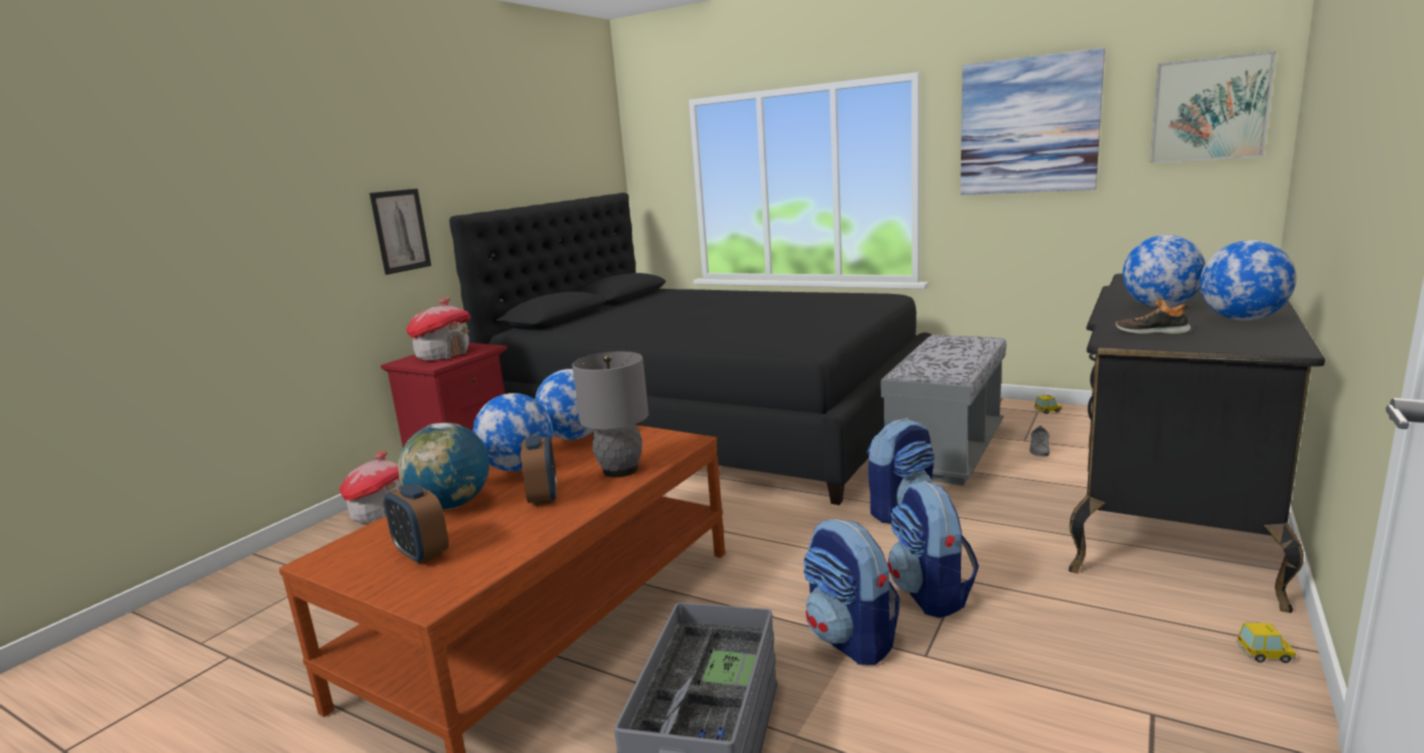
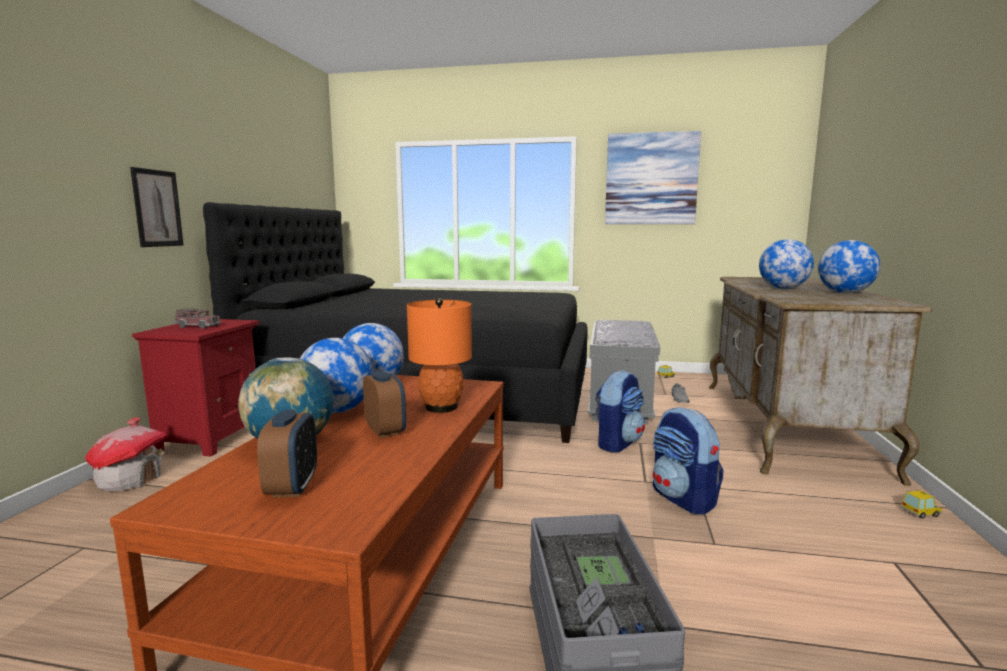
camera: 20 degrees left, 5 degrees down
(422, 553) = (292, 487): alarm clock -> alarm clock turned 120 degrees counterclockwise
(443, 354) = (198, 326): toy house -> toy truck
(620, 470) = (441, 407): grey table lamp -> orange table lamp
(851, 640) = (650, 539): backpack -> none
(1151, 332) = (805, 297): shoe -> none
(1172, 500) = (785, 425): black dresser -> beige dresser
(1209, 109) = (763, 176): picture -> none

